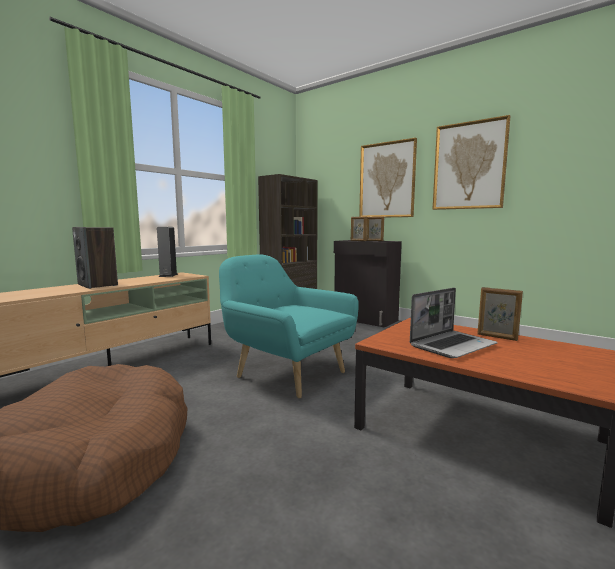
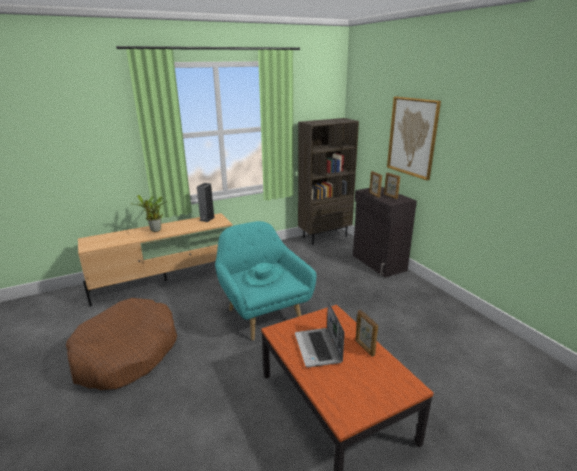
camera: 25 degrees right, 15 degrees up
(98, 285) = (155, 231): speaker -> potted plant
(296, 310) = (265, 276): none -> turquoise hat
(452, 345) = (318, 348): laptop -> laptop turned 90 degrees clockwise
(469, 166) = (481, 143): picture -> none

